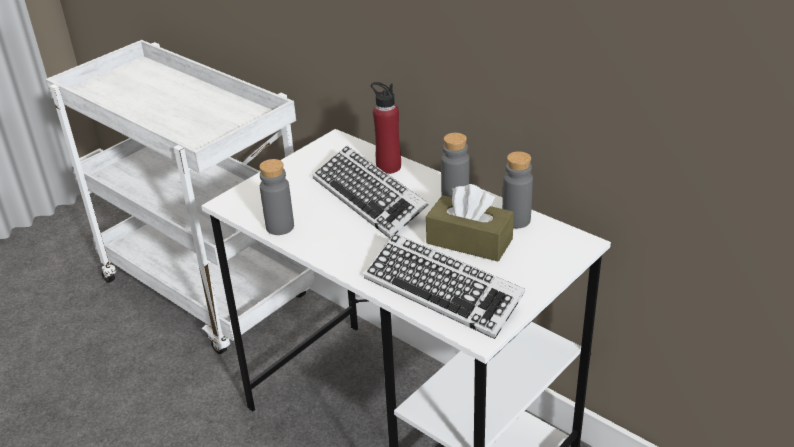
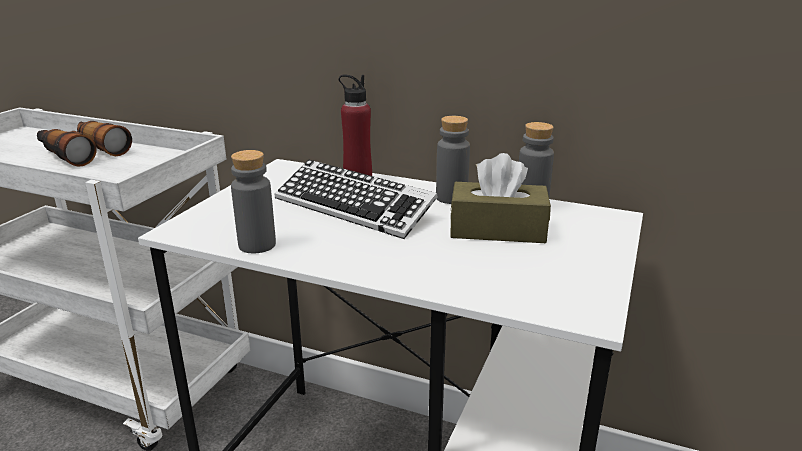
camera: 20 degrees left, 10 degrees down
(183, 99) = (83, 153): none -> binoculars
(442, 292) = (508, 280): keyboard -> none

